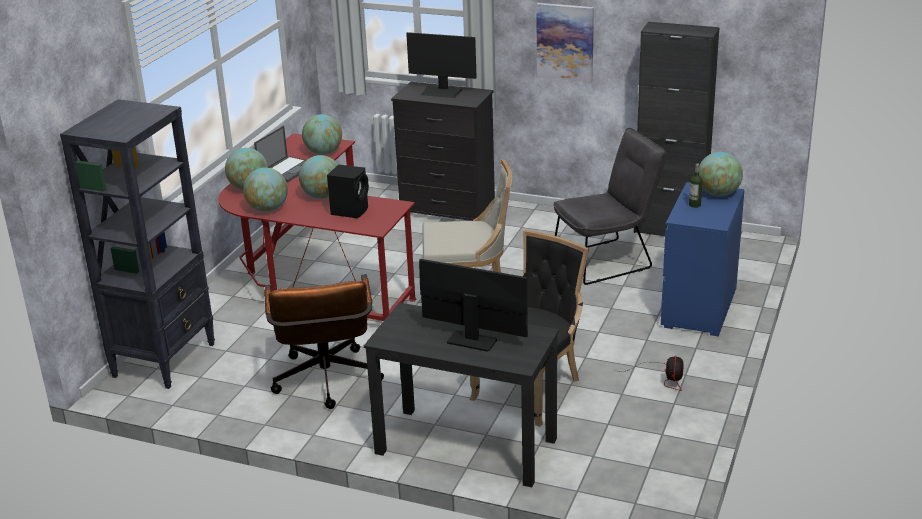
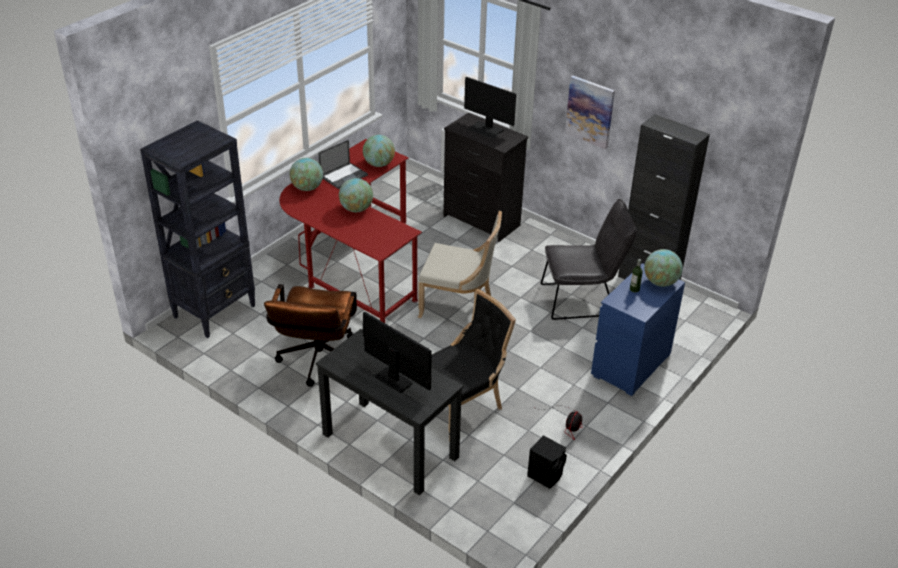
camera: 15 degrees right, 10 degrees up
(267, 209) = (311, 213): globe -> none
(350, 210) = (370, 229): black speaker -> black speaker (546, 474)

